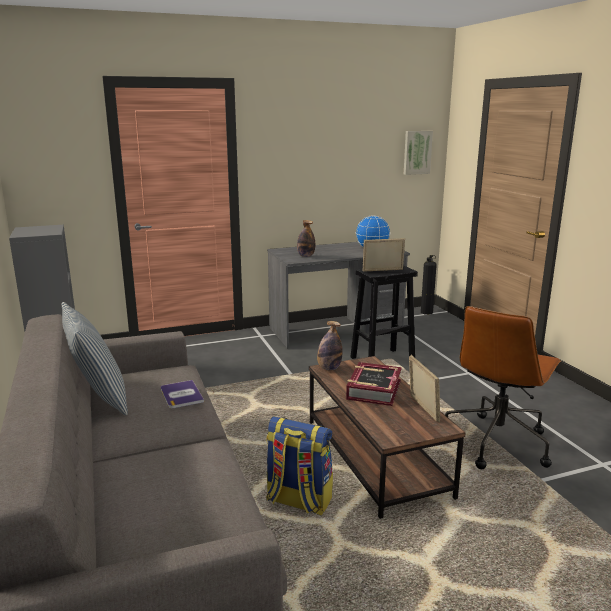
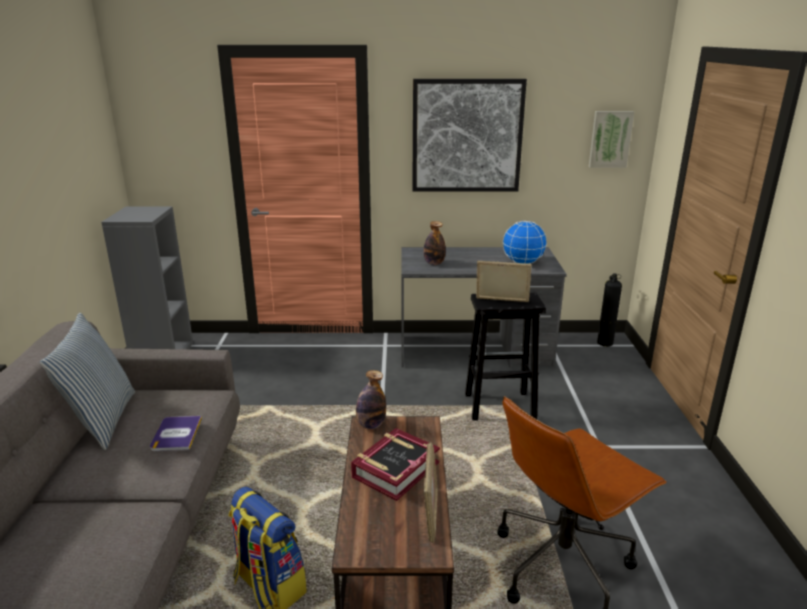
camera: 20 degrees right, 5 degrees up
(314, 153) = (467, 136): none -> picture

